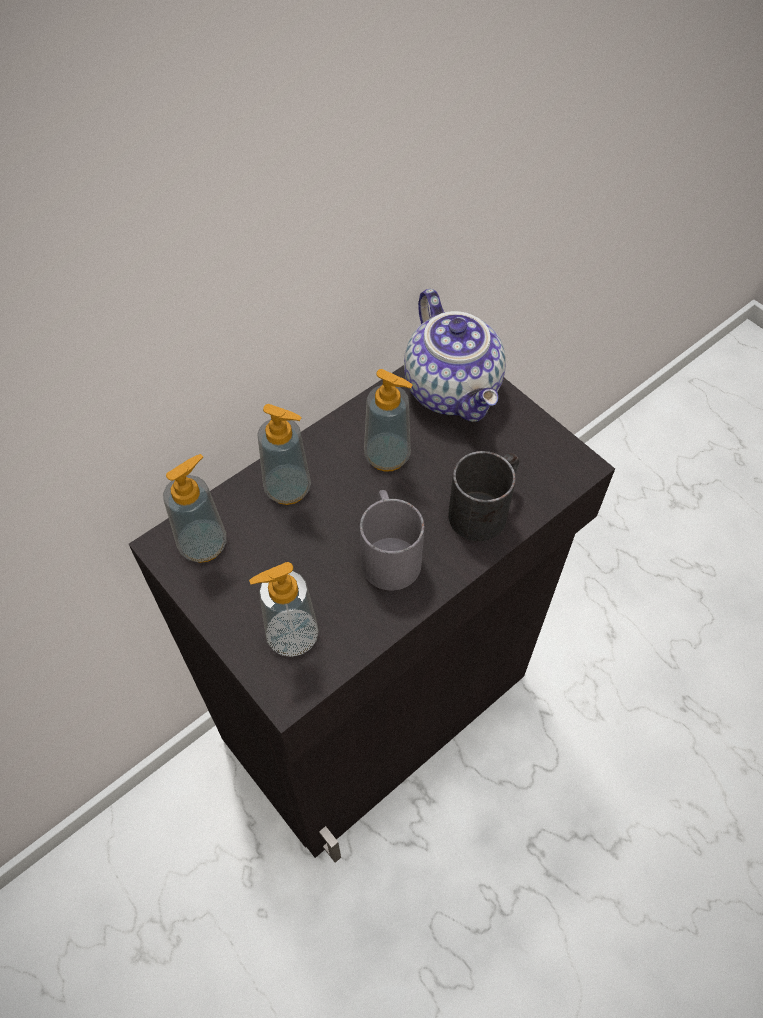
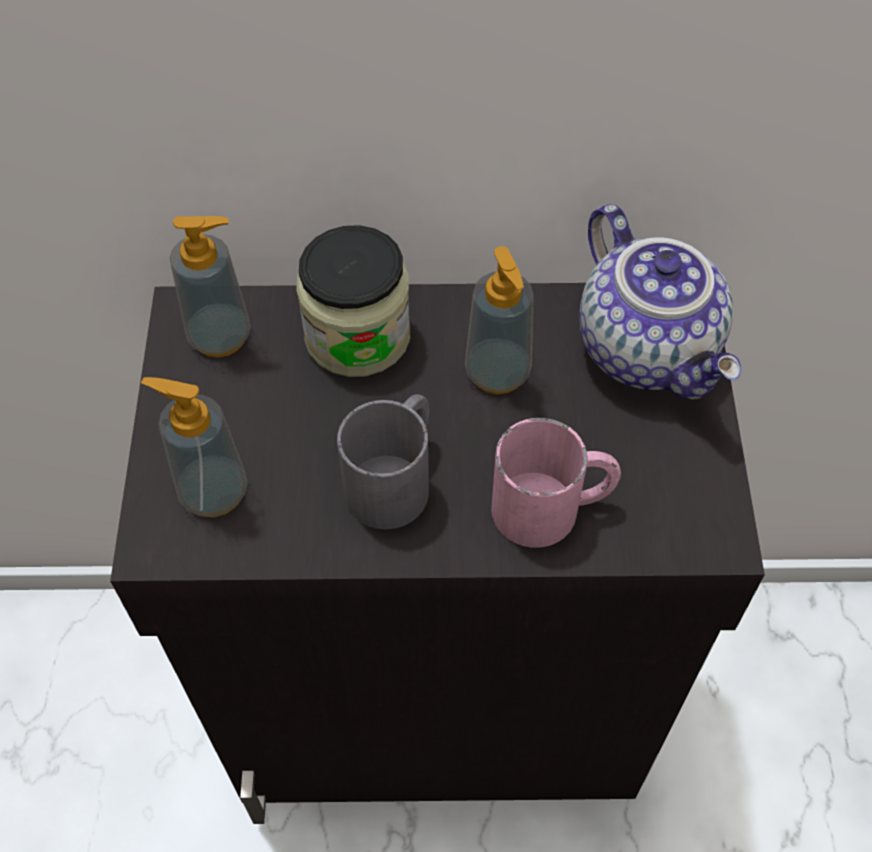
camera: 40 degrees right, 0 degrees up
(288, 489) = (357, 336): soap dispenser -> jar
(454, 390) = (650, 349): teapot -> teapot turned 45 degrees counterclockwise
(485, 508) = (552, 507): black mug -> pink mug

